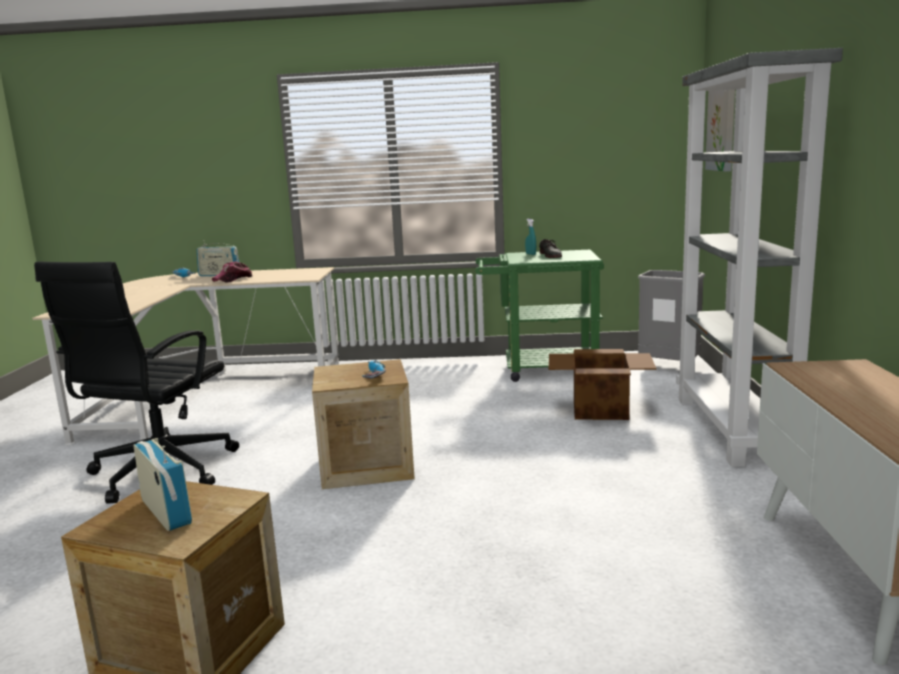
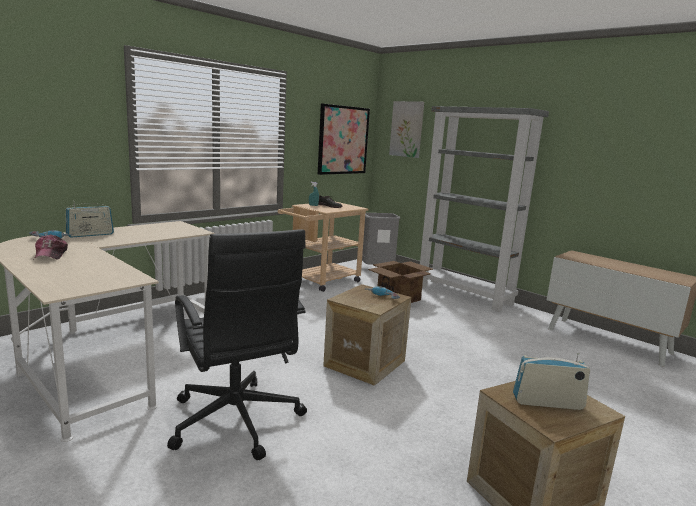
camera: 50 degrees left, 0 degrees up
(233, 279) = (126, 238): cap -> cap (51, 255)
(541, 370) = (320, 281): green cart -> beige cart
(623, 151) = (343, 140): none -> picture

